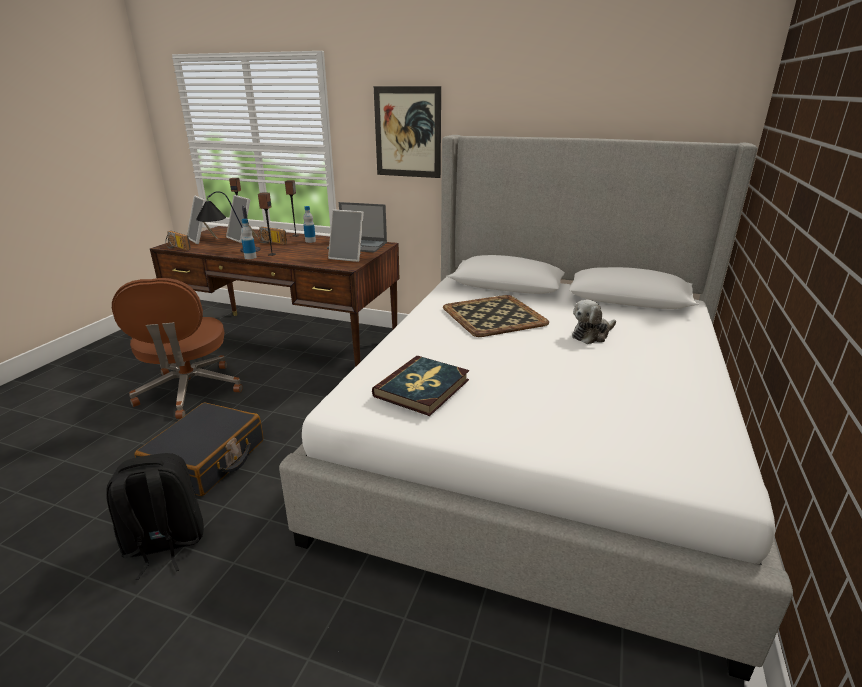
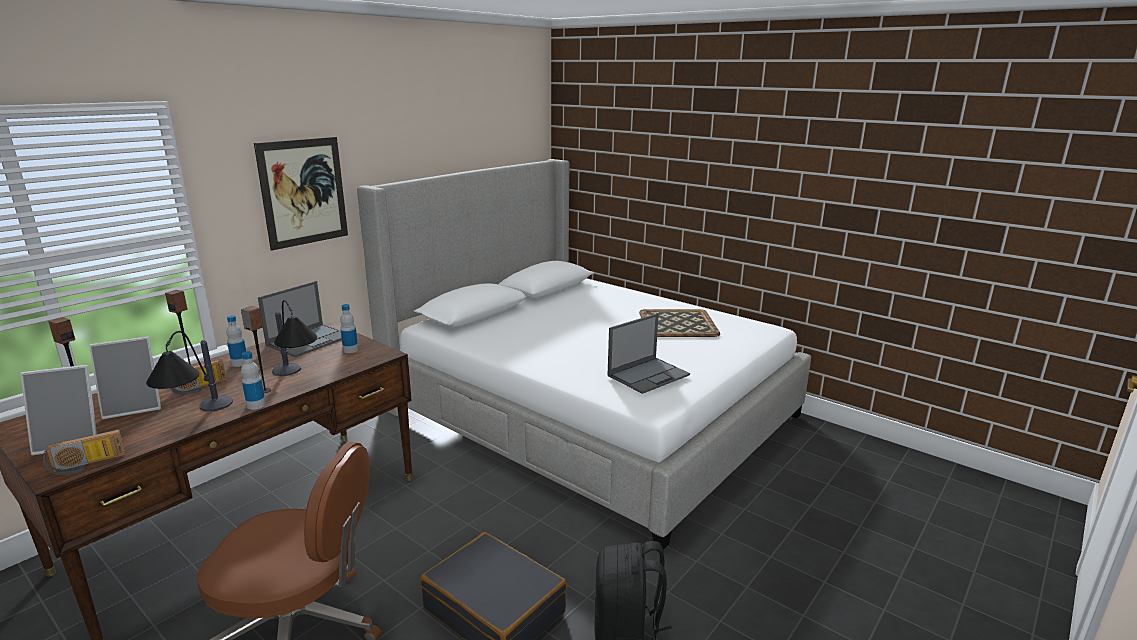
camera: 70 degrees left, 5 degrees down
(292, 256) = (297, 379): none -> table lamp
(348, 257) = (350, 350): picture frame -> bottle
(422, 388) = (649, 375): book -> laptop
(493, 316) = (536, 331): tray -> tray (677, 324)
(592, 335) = (597, 312): plush toy -> none

